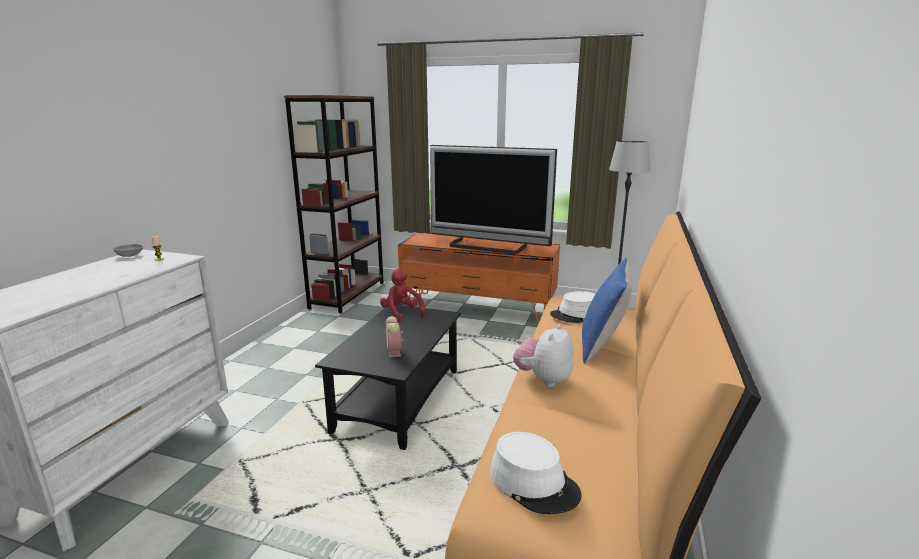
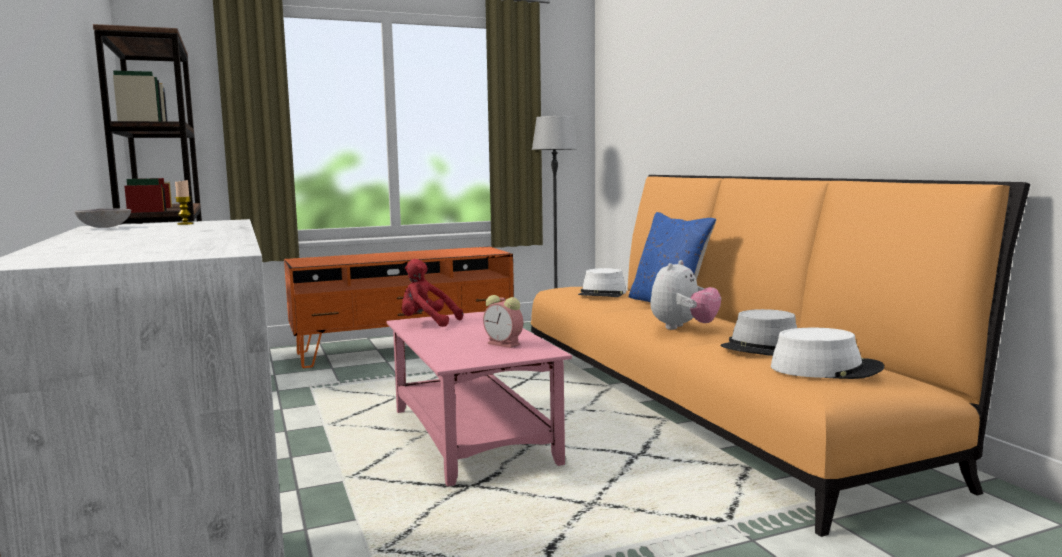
camera: 40 degrees left, 10 degrees down
(399, 401) = (473, 437): black coffee table -> pink coffee table
(487, 246) = (415, 256): television -> none
(543, 379) = (683, 328): plush toy -> plush toy turned 135 degrees counterclockwise
(547, 429) = (760, 347): none -> grey hat

